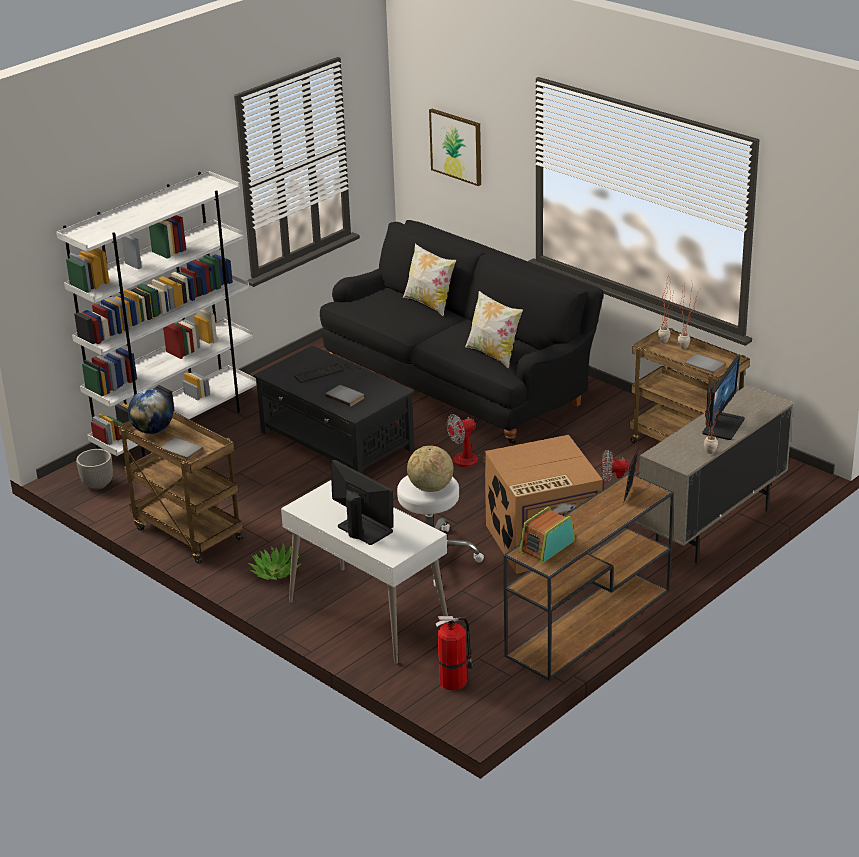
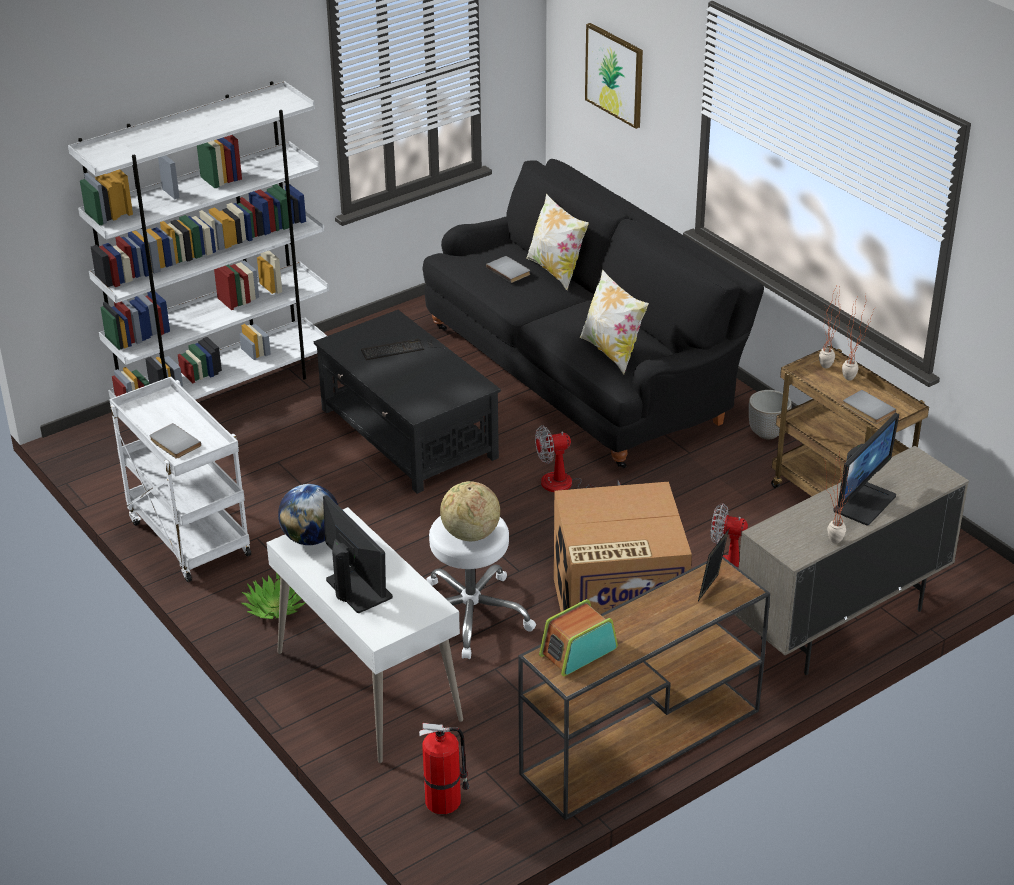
camera: 10 degrees right, 5 degrees up
(97, 485) = (107, 455): planter -> planter (767, 433)
(153, 430) = (151, 409): globe -> globe (311, 538)
(186, 533) = (187, 537): brown cart -> white cart
(346, 396) = (414, 386): grey book -> grey book (509, 270)

